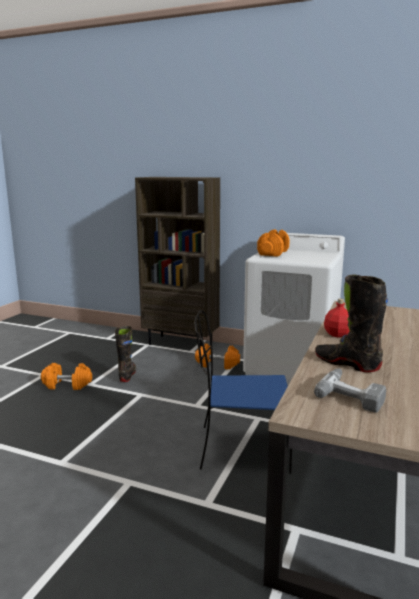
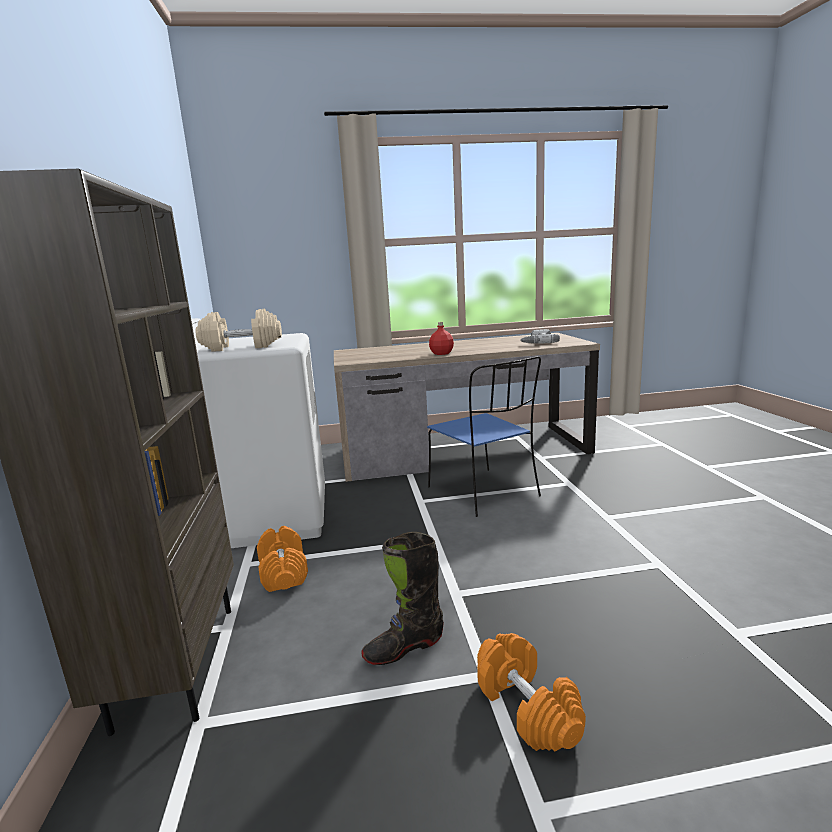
camera: 120 degrees left, 0 degrees up
(273, 253) = (241, 347): orange dumbbell -> beige dumbbell
(347, 364) = (496, 347): black boot -> none

